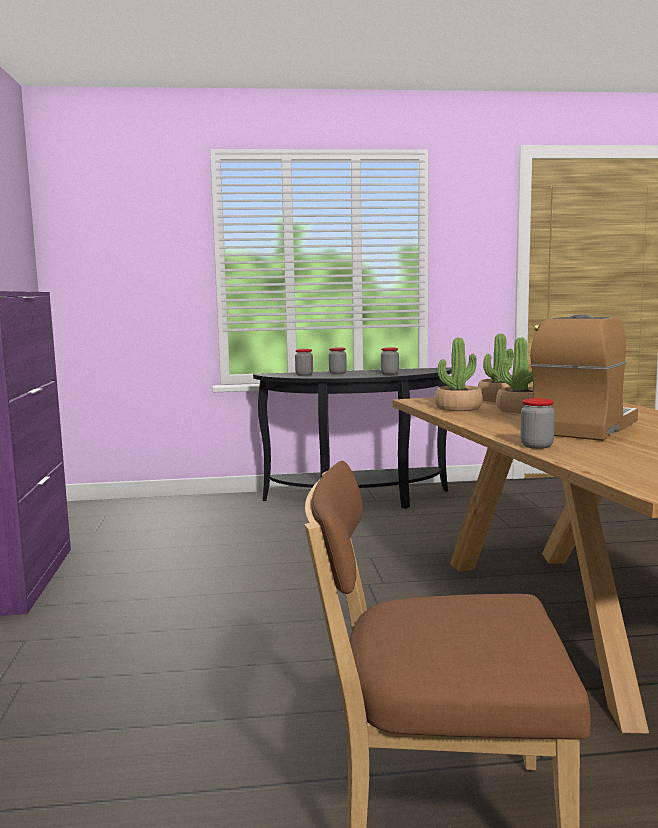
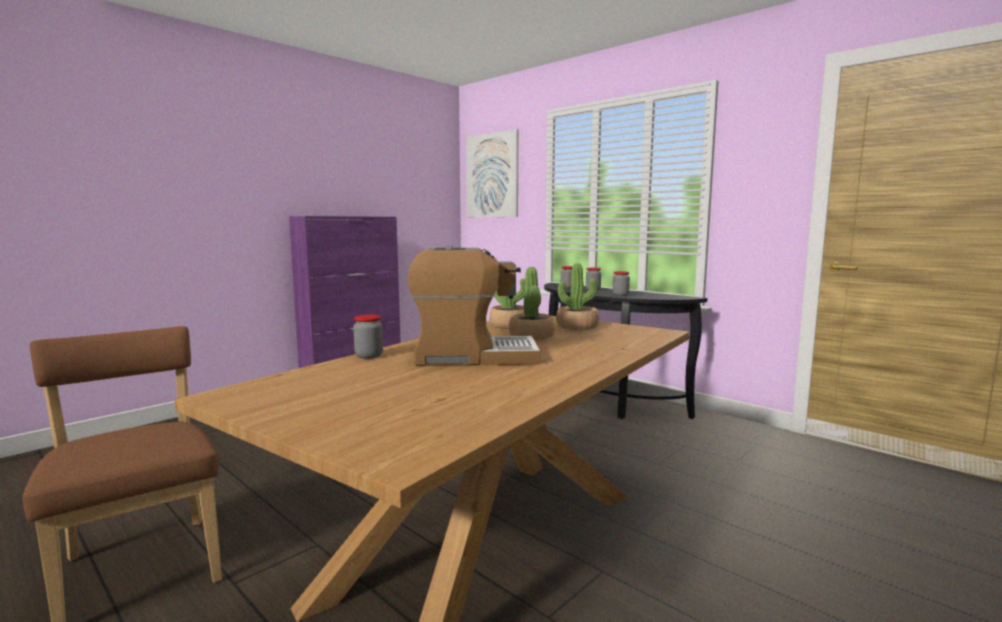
camera: 50 degrees right, 0 degrees up
(108, 231) = (492, 175): none -> picture

